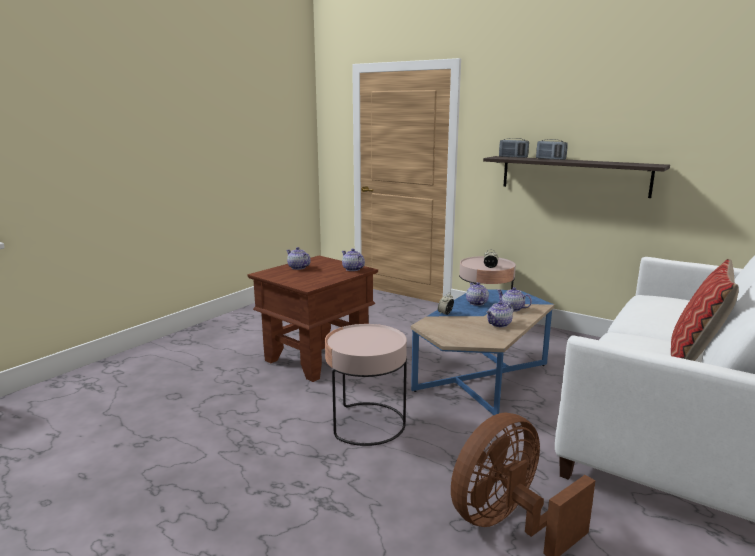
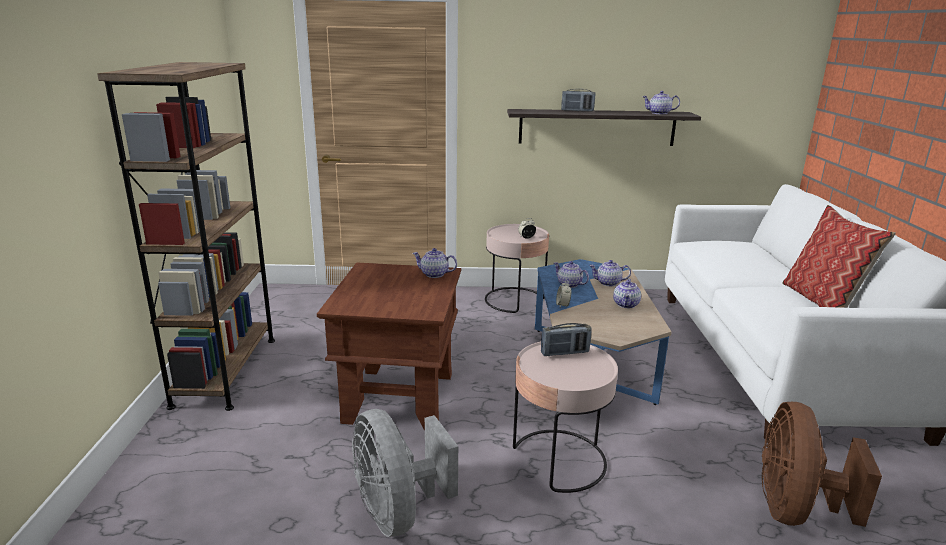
camera: 35 degrees left, 5 degrees up
(234, 412) = (398, 511): none -> grey fan
(243, 318) = (226, 371): none -> brown bookcase
(298, 267) = (365, 287): teapot -> teapot (659, 113)
(513, 157) = (534, 110): radio -> radio (564, 353)

